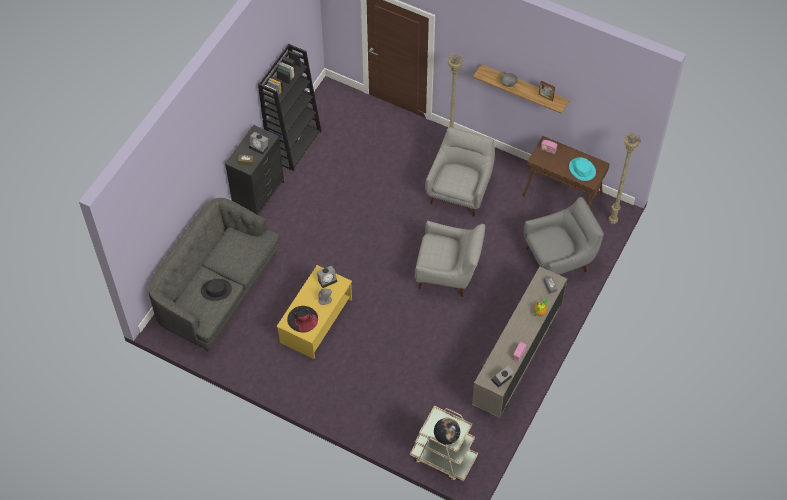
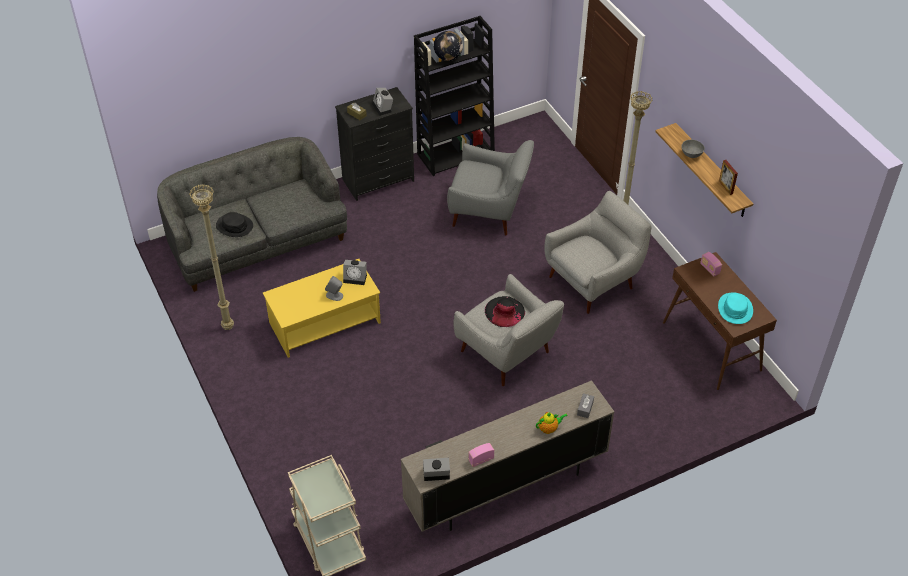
camera: 35 degrees right, 10 degrees down
(302, 319) = (295, 300): black hat -> black hat (504, 311)
(446, 436) = (315, 497): globe -> globe (448, 57)
(559, 259) = (651, 409): grey armchair -> grey armchair (489, 212)
(613, 221) = (753, 404): beige floor lamp -> beige floor lamp (229, 327)

